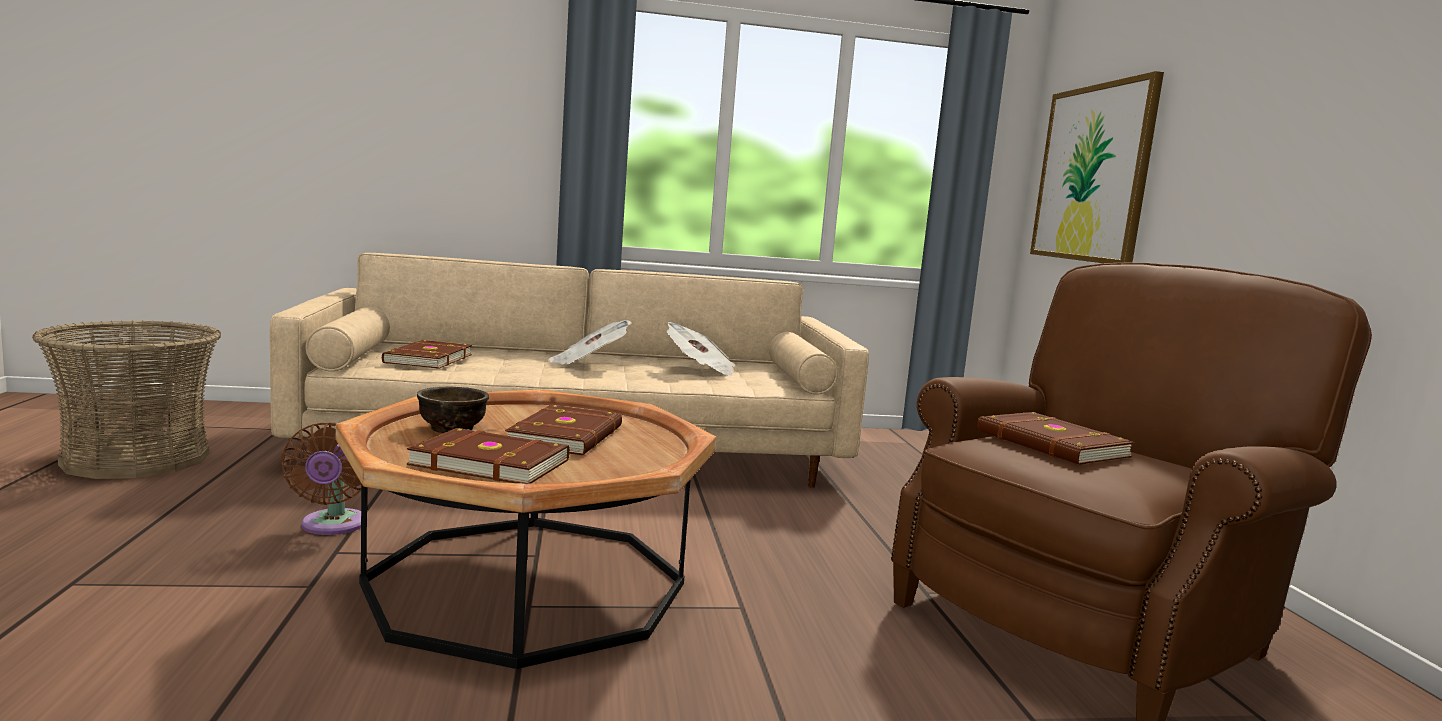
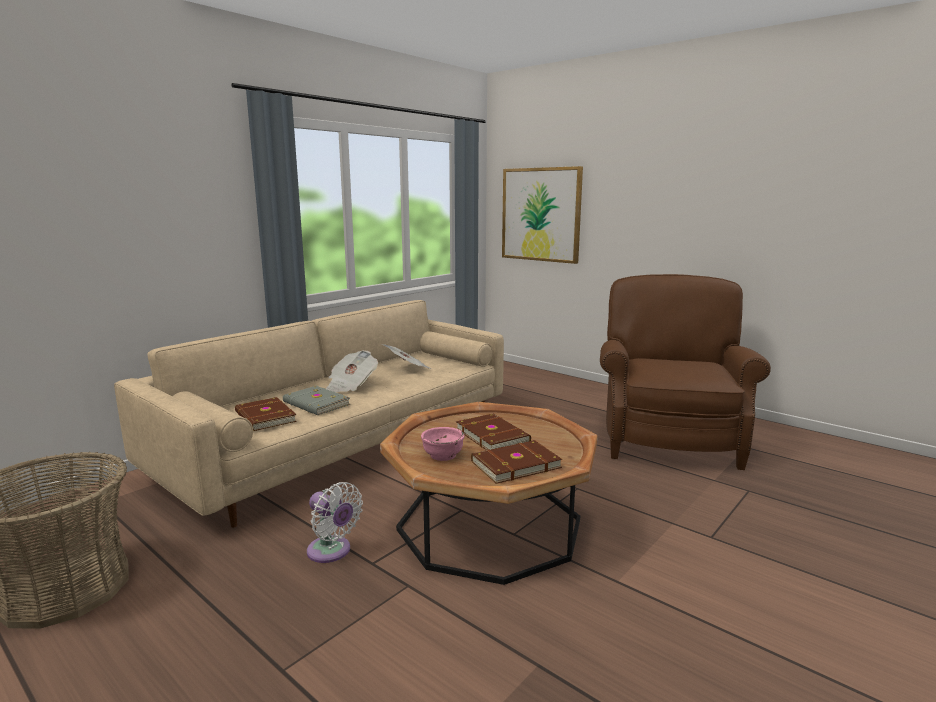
camera: 40 degrees left, 5 degrees up
(332, 526) = (331, 552): brown fan -> white fan
(451, 429) = (442, 456): brown bowl -> pink bowl
(503, 364) = (315, 404): none -> grey book
(1050, 445) = (666, 367): brown book -> none

